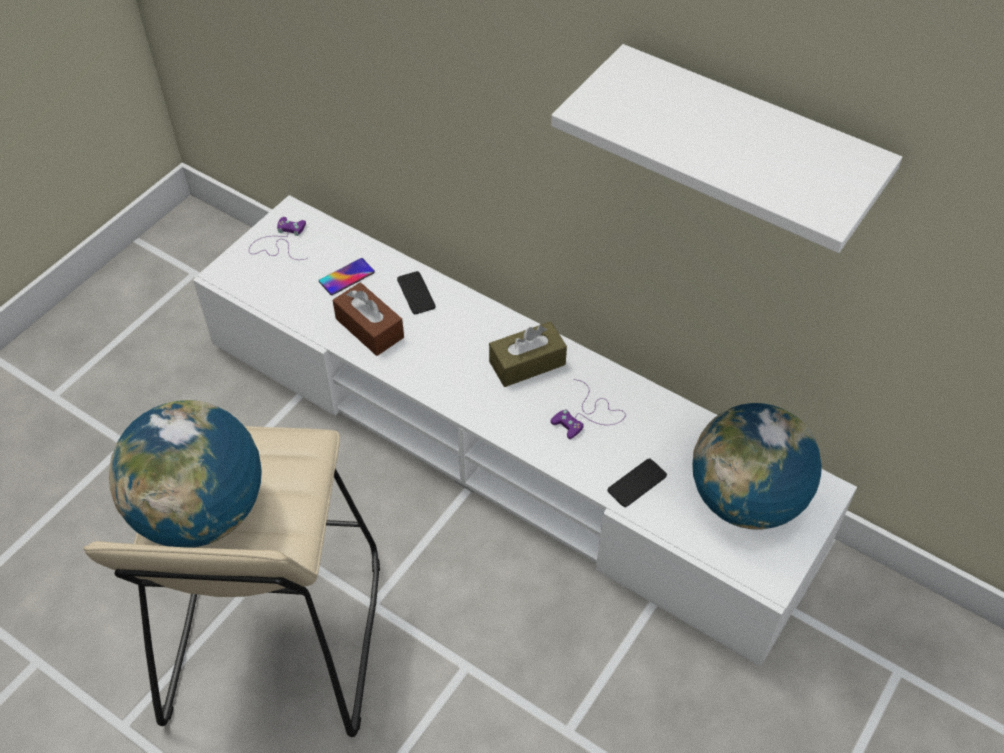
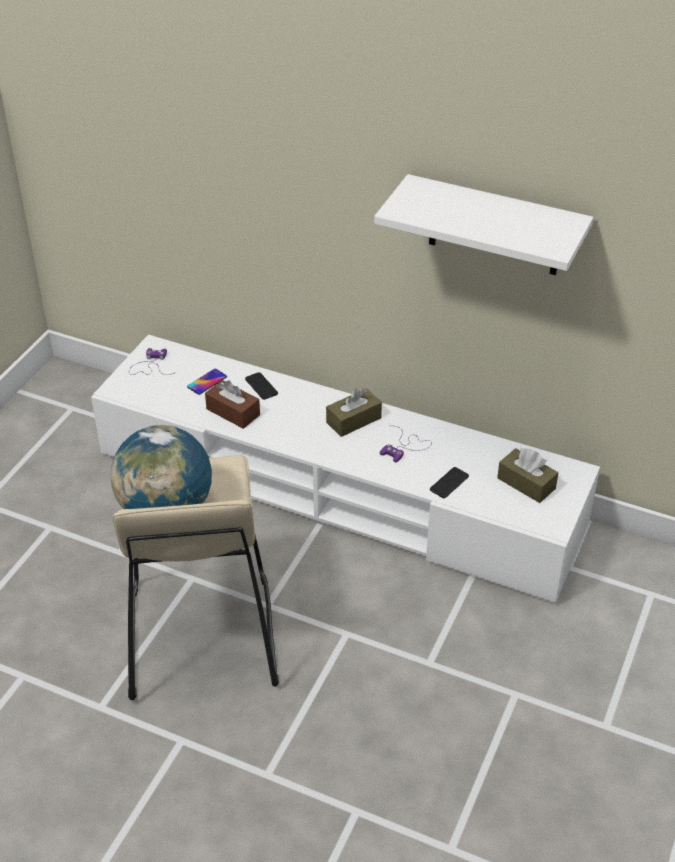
camera: 10 degrees left, 10 degrees down
(745, 499) = (526, 483): globe -> brown tissue box

